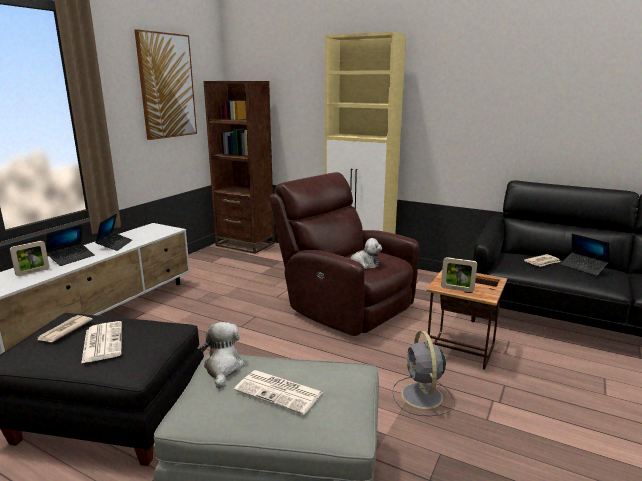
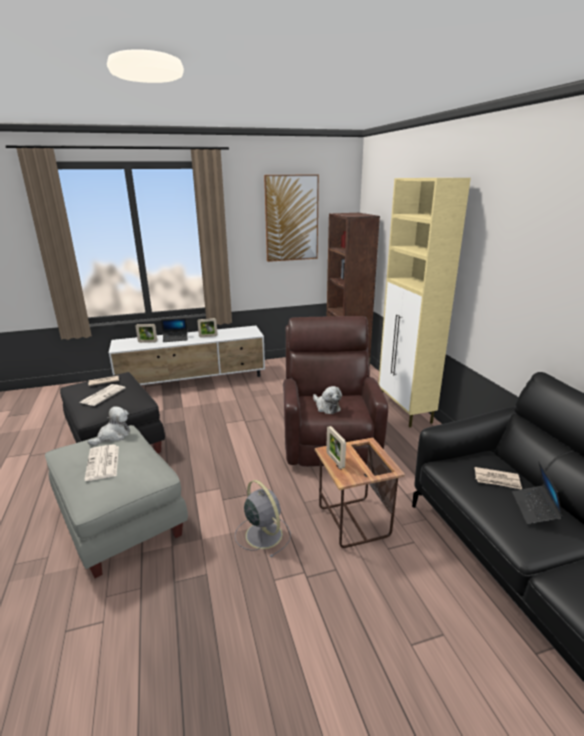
camera: 45 degrees right, 5 degrees up
(115, 245) = (208, 336): laptop -> picture frame
(422, 397) = (263, 534): grey fan -> grey fan turned 105 degrees clockwise

